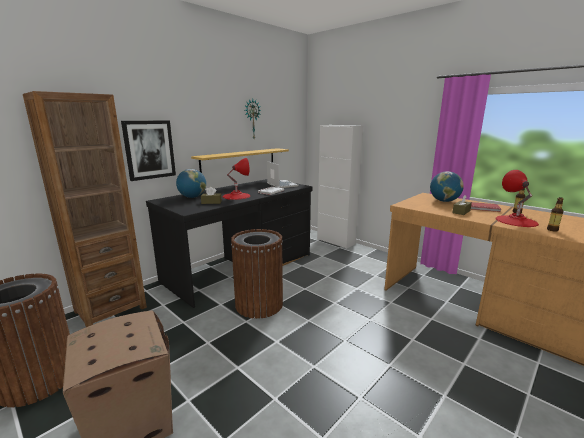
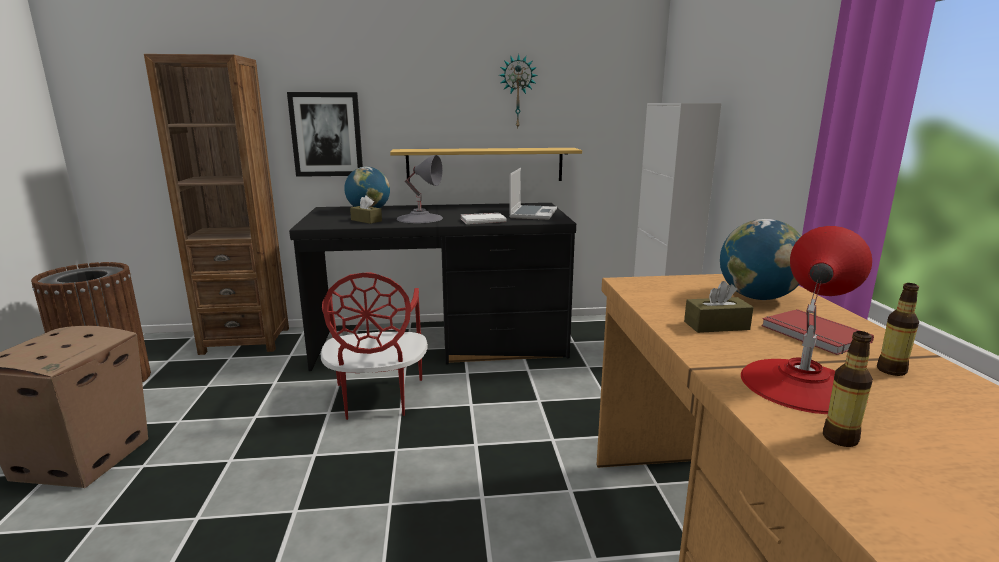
camera: 40 degrees right, 0 degrees up
(236, 196) = (420, 218): red table lamp -> grey table lamp
(259, 304) = (377, 399): brown trash can -> red chair

